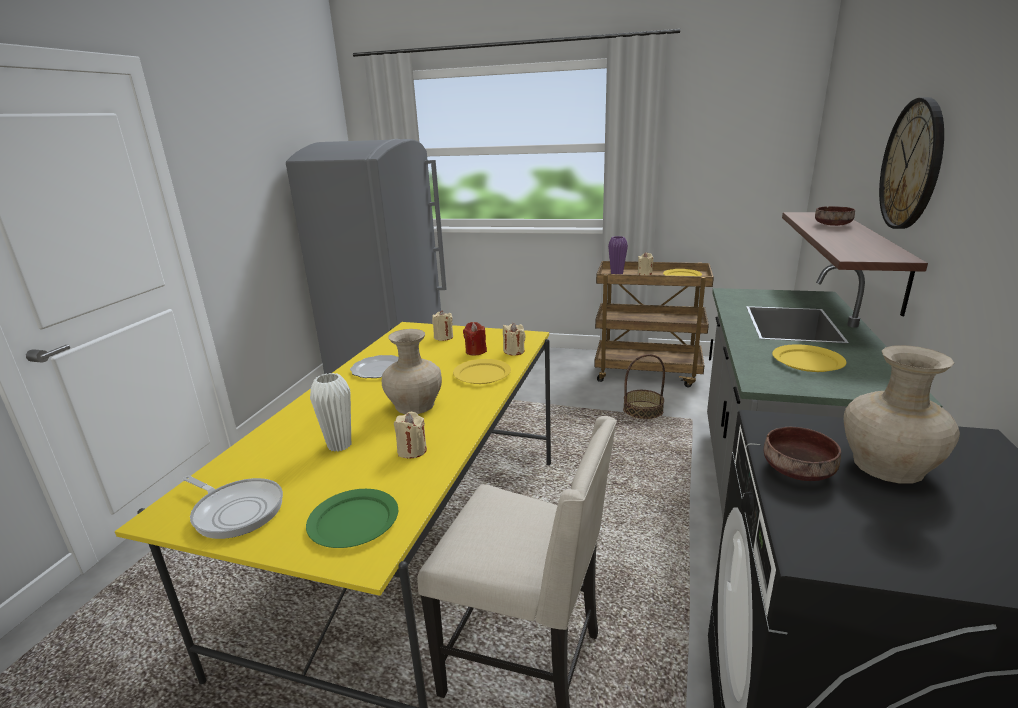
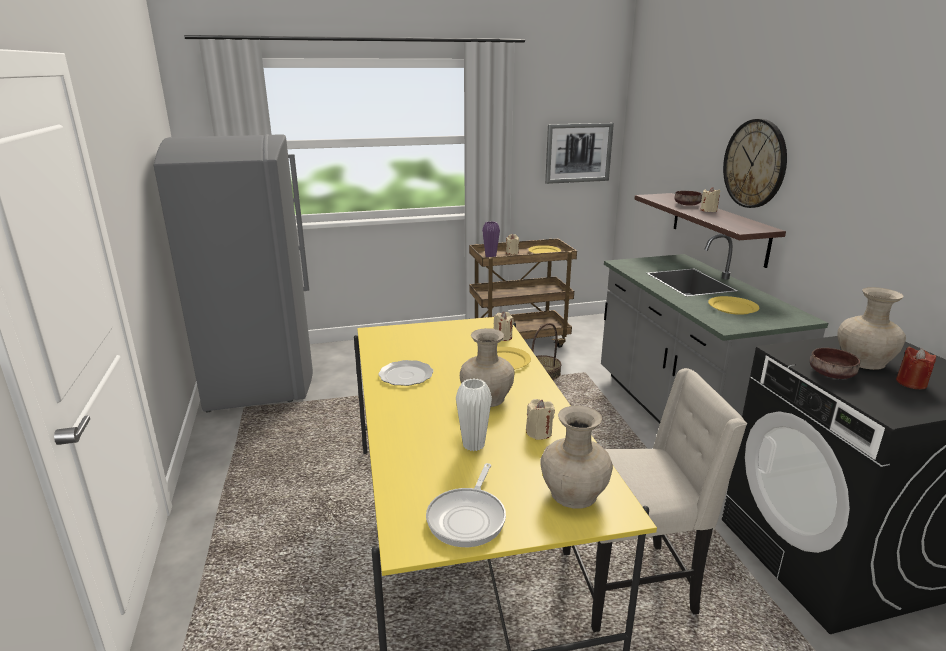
camera: 30 degrees left, 0 degrees up
(236, 510) = (468, 518): frying pan -> frying pan turned 105 degrees clockwise
(353, 521) = (572, 493): green plate -> beige vase
(443, 337) = (422, 336): beige candle -> beige candle (708, 210)
(476, 351) = (470, 343): red candle -> red candle (911, 383)
(751, 163) = (578, 153): none -> picture

